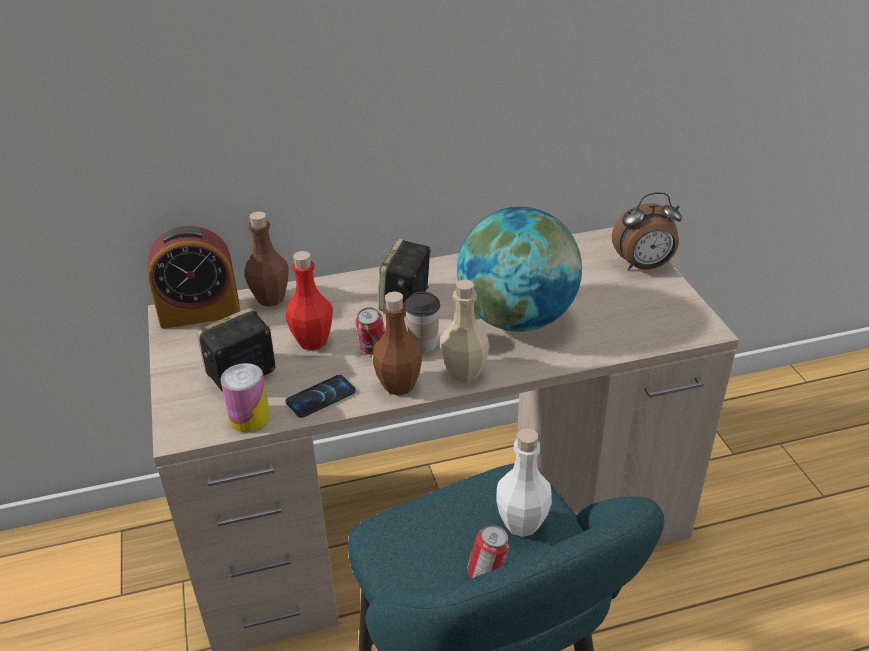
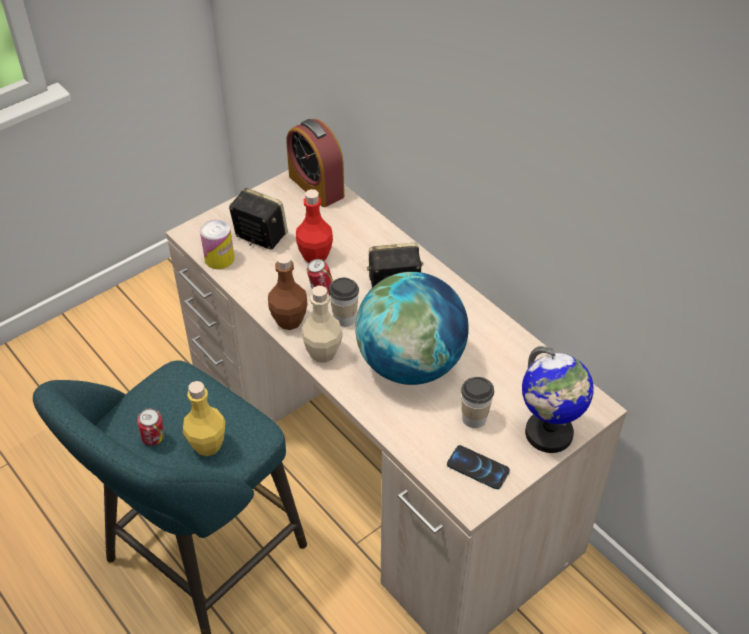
camera: 65 degrees right, 10 degrees up
(271, 298) = (354, 214): brown bottle -> none
(321, 397) = (256, 285): phone -> phone (478, 468)
(522, 523) = (208, 445): white bottle -> yellow bottle
(606, 300) = (474, 418): none -> cup
(644, 266) = (548, 434): alarm clock -> globe

